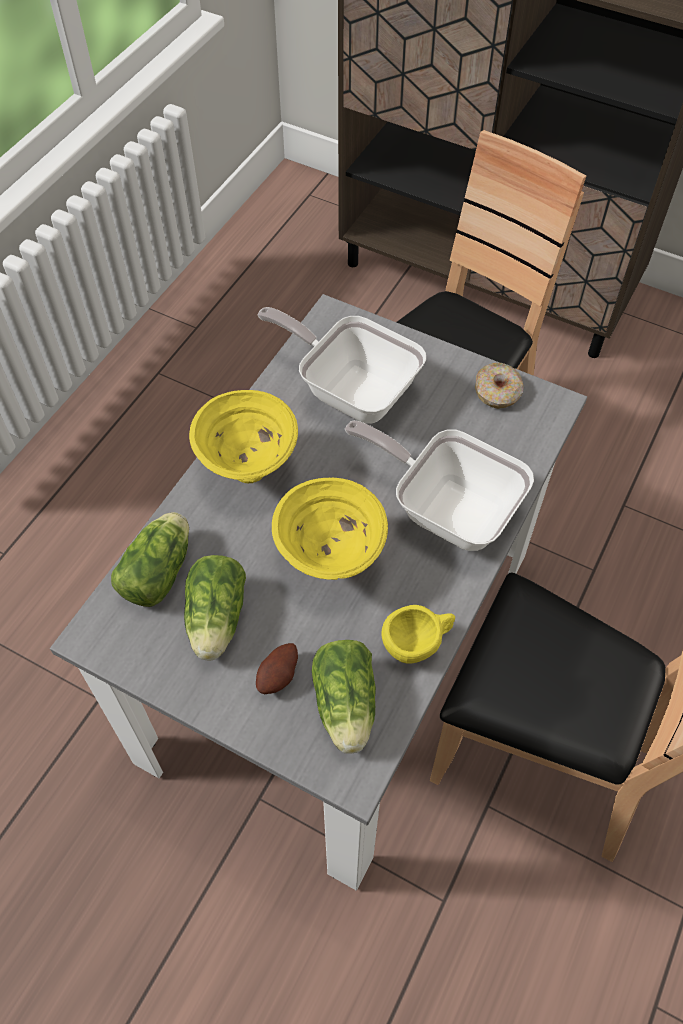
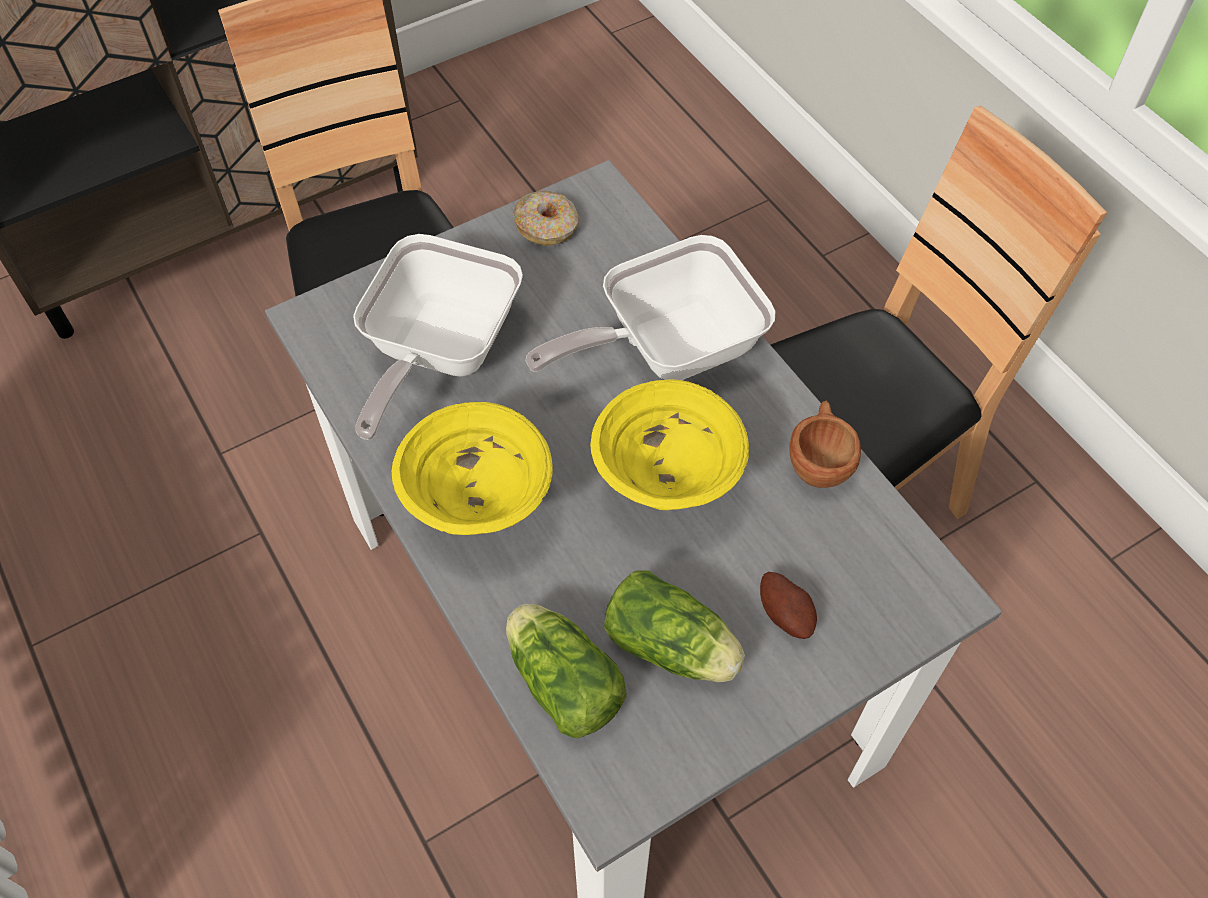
camera: 60 degrees left, 0 degrees up
(345, 707) = (860, 566): lettuce -> none
(351, 389) = (437, 354): frying pan -> frying pan turned 45 degrees counterclockwise
(418, 643) = (819, 460): yellow cup -> brown cup

